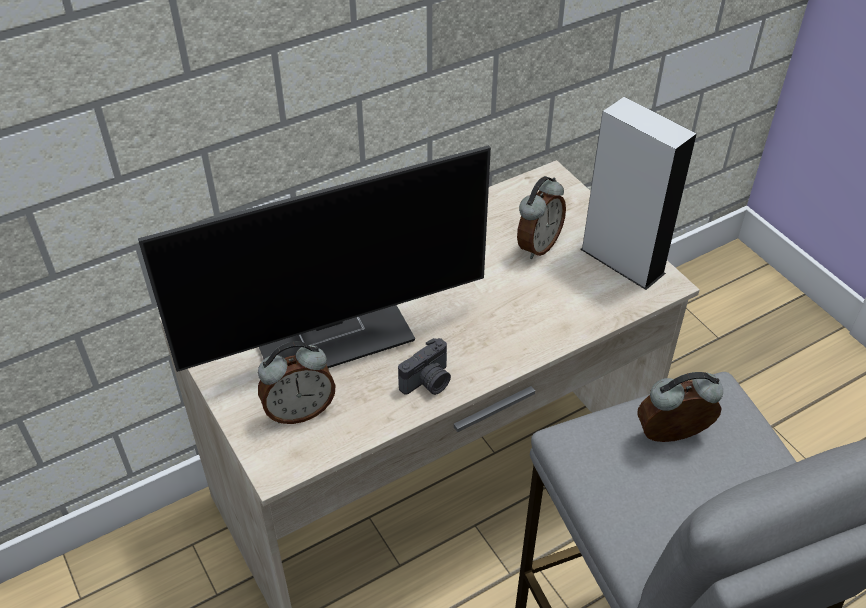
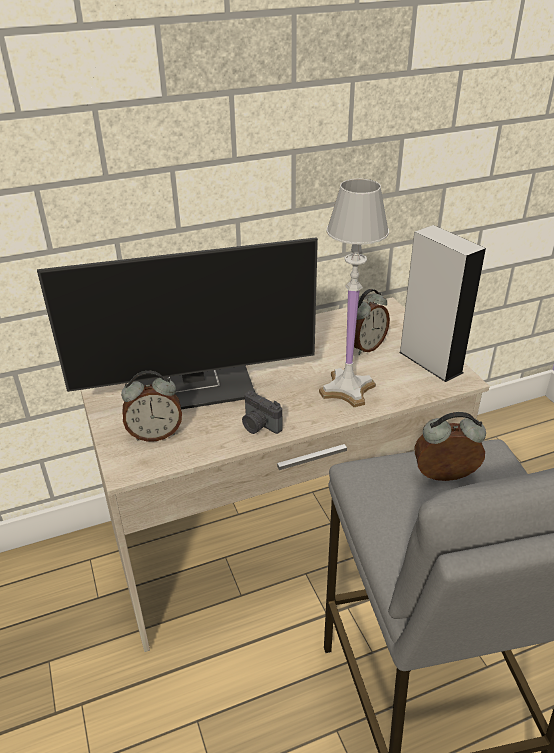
camera: 10 degrees right, 10 degrees down
(428, 382) = (259, 425): camera -> camera turned 75 degrees clockwise
(528, 314) = (348, 389): none -> white table lamp

